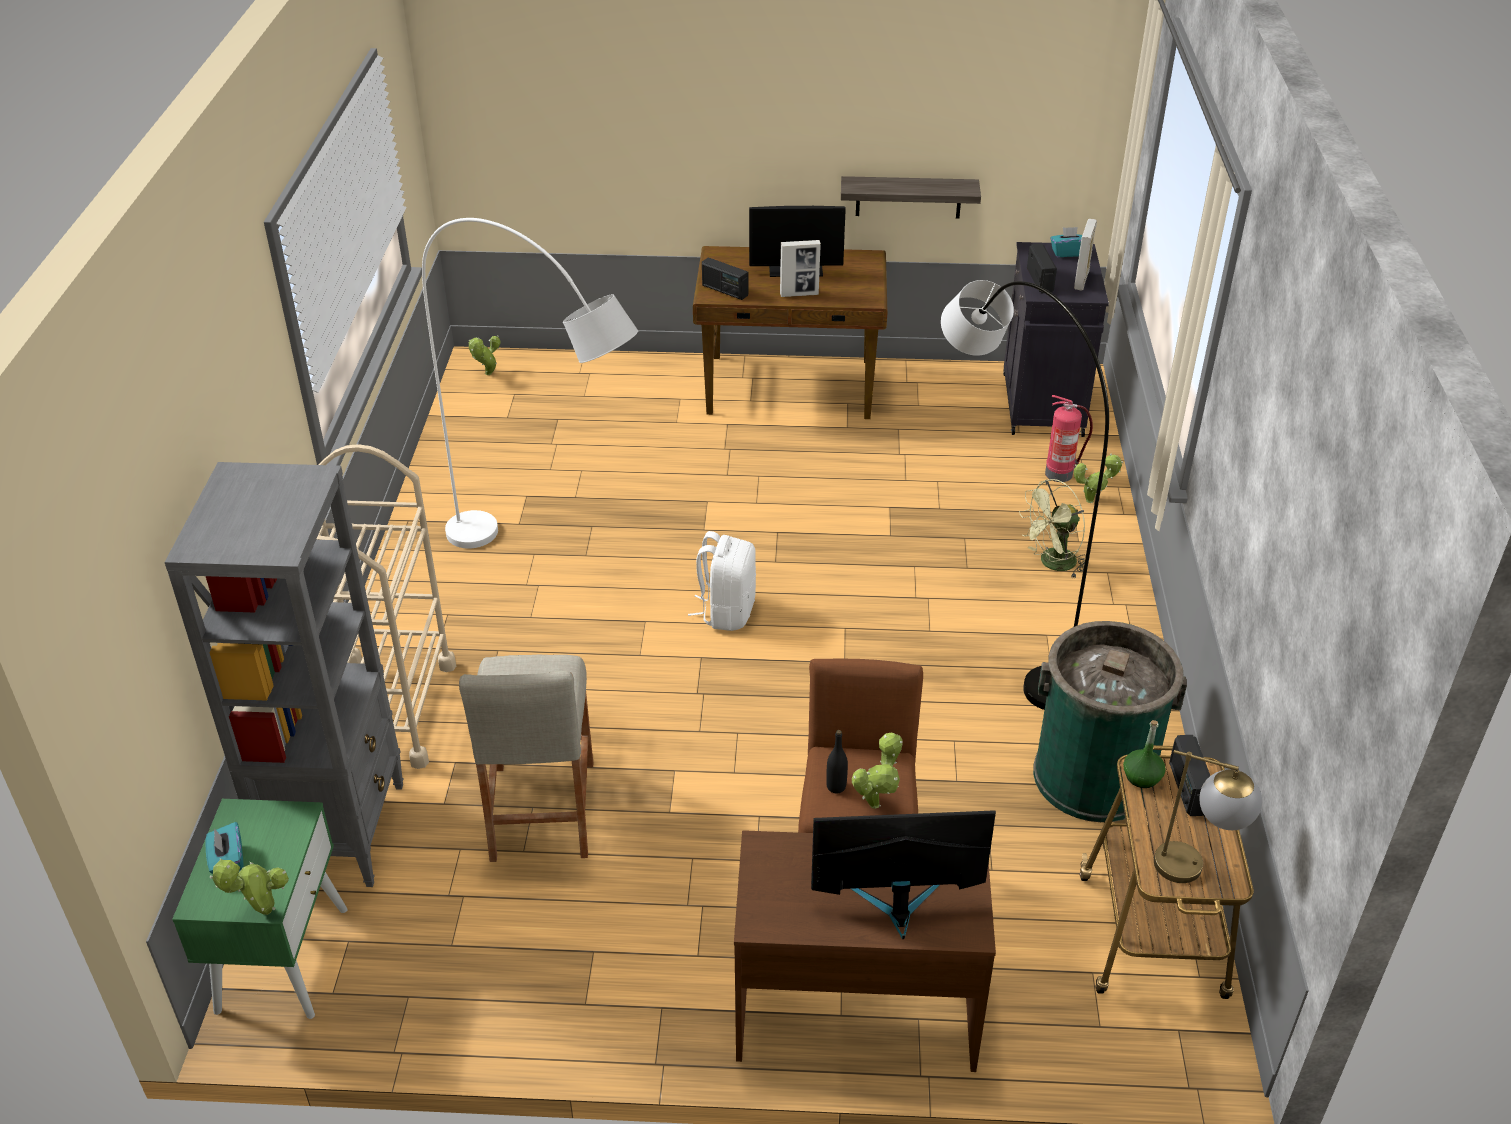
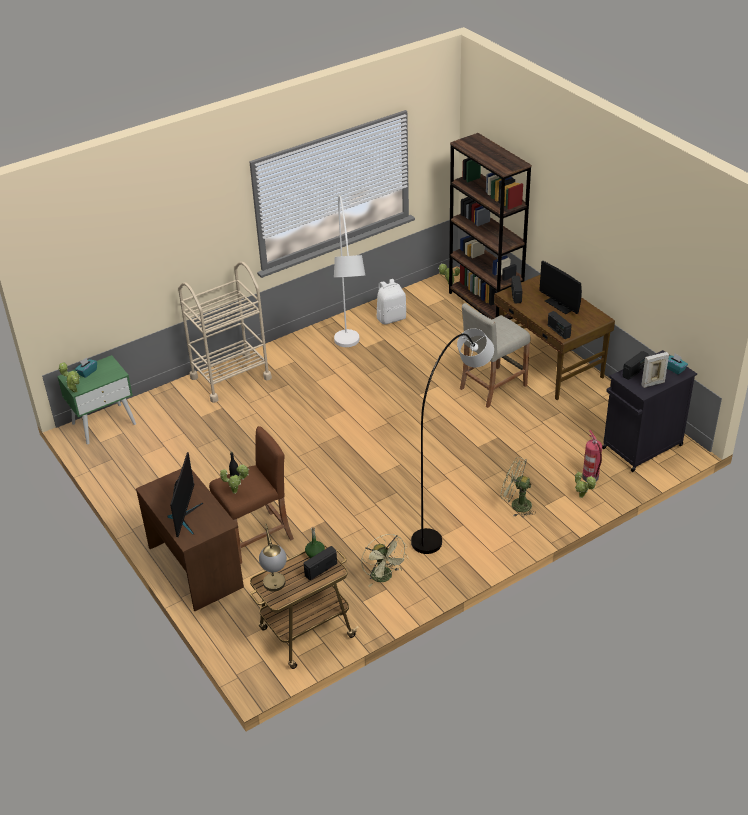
camera: 55 degrees right, 0 degrees up
(338, 831) = (166, 402): grey bookcase -> none
(541, 810) = (219, 441): beige stool -> beige stool (493, 386)
(582, 370) = (485, 305): none -> brown bookcase
(726, 612) = (374, 427): white backpack -> white backpack (391, 318)
(799, 294) = (541, 315): picture frame -> none
(854, 299) = (558, 331): none -> radio
(897, 904) = (185, 517): monitor -> monitor turned 45 degrees clockwise
(908, 197) = (629, 297): shelf -> none
(1093, 776) = (384, 577): green trash can -> green fan

